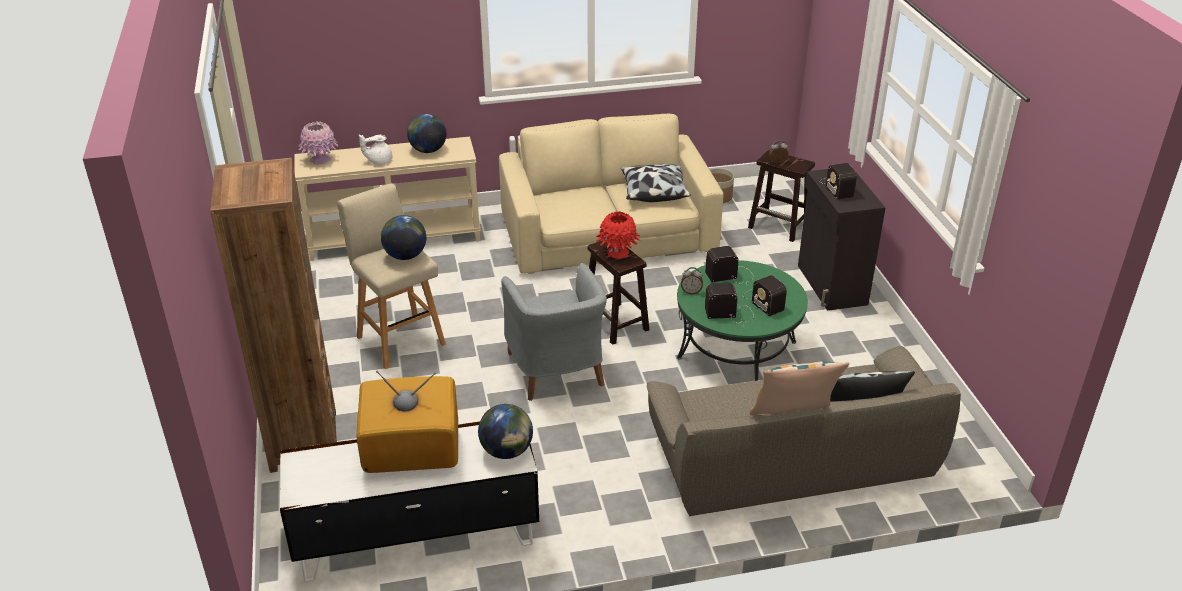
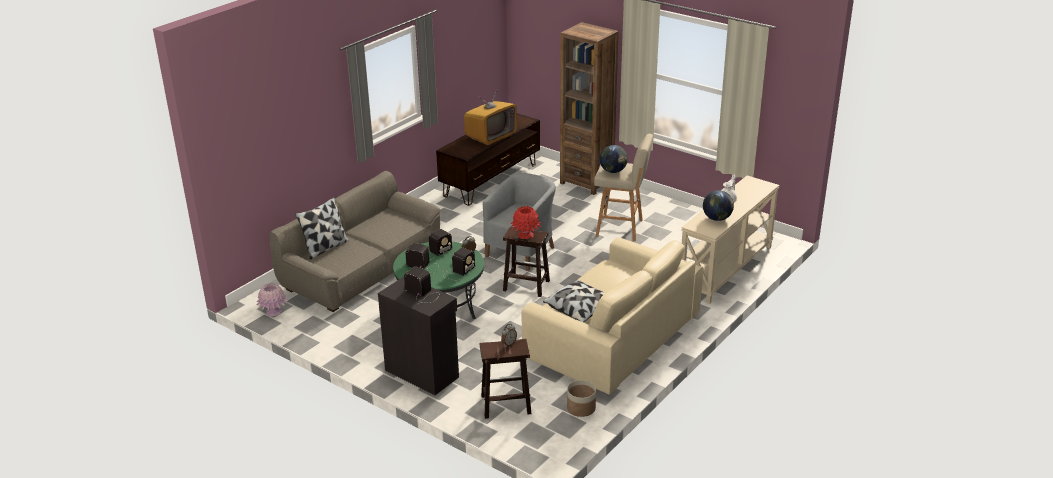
camera: 140 degrees right, 5 degrees down
(320, 160) = (757, 188): pink vase -> pink vase (273, 312)
(416, 536) = (491, 180): white tv stand -> brown tv stand
(507, 451) = (456, 150): globe -> none
(557, 371) = (522, 250): grey armchair -> grey armchair turned 90 degrees clockwise
(793, 419) = (344, 192): pillow -> none

